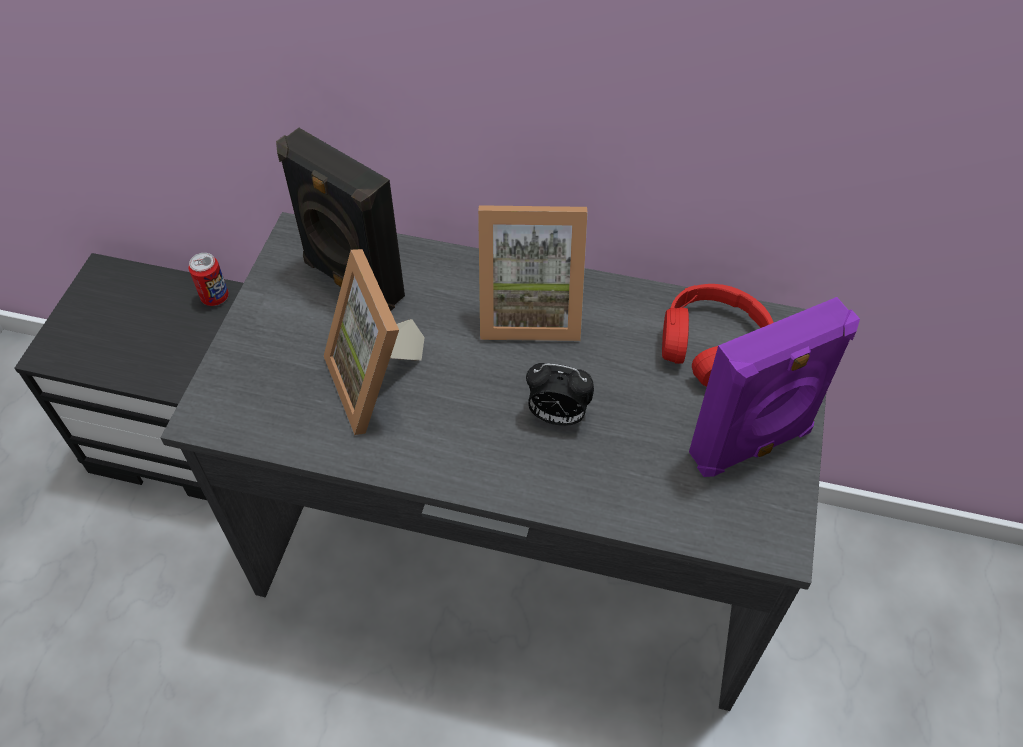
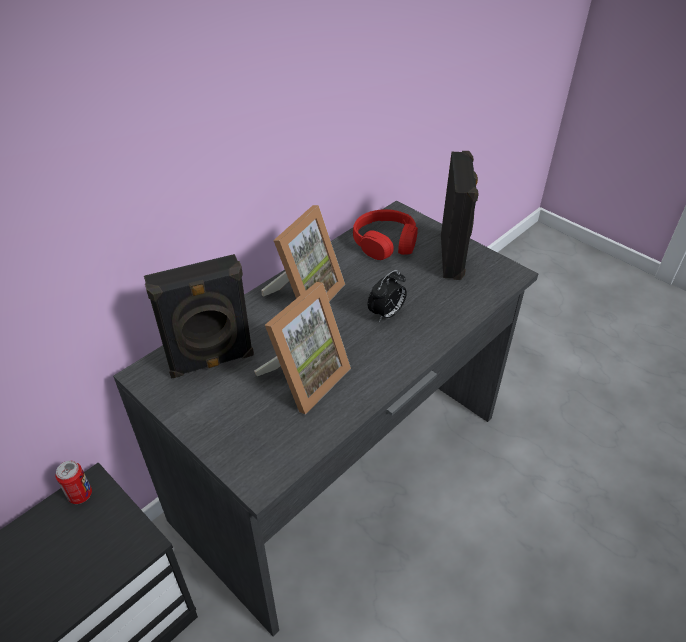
camera: 60 degrees left, 10 degrees down
(380, 382) = (304, 378): picture frame -> picture frame turned 60 degrees counterclockwise
(752, 445) = (453, 256): purple speaker -> black speaker

